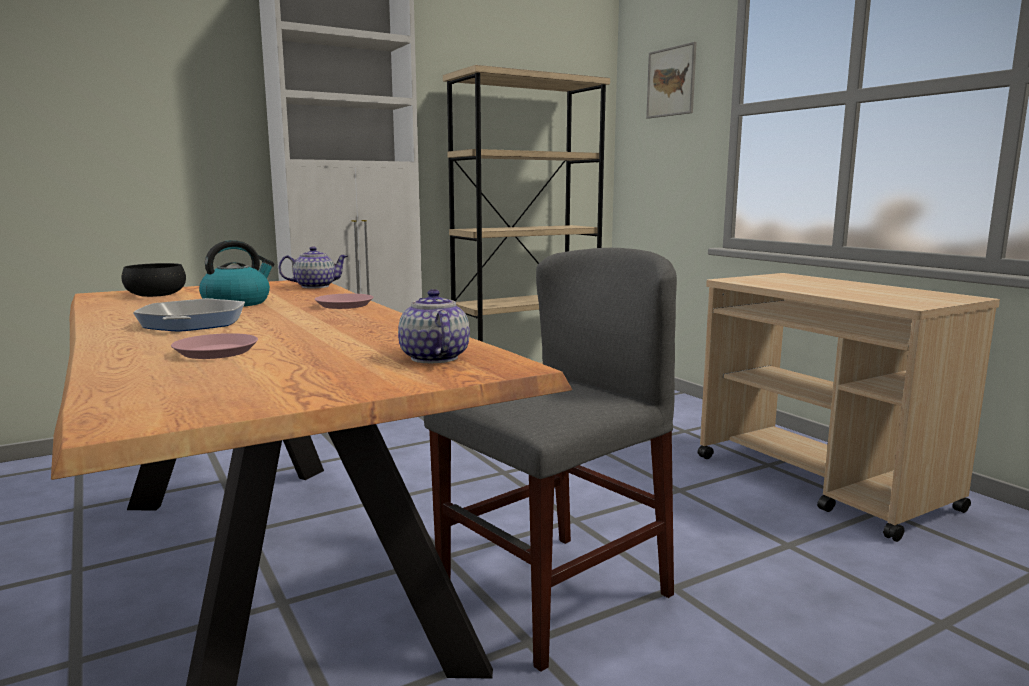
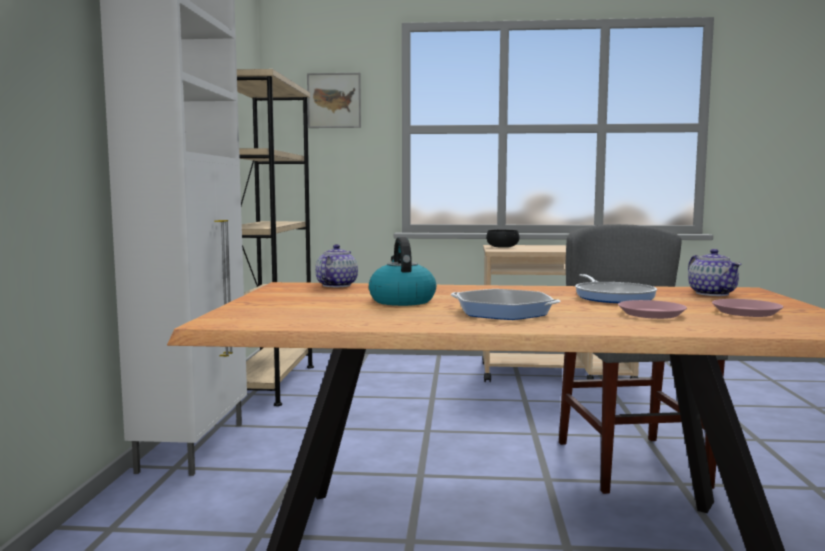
camera: 55 degrees left, 5 degrees down
(156, 294) = (275, 311): black bowl -> black bowl (502, 246)
(341, 335) = (613, 297): none -> frying pan
(344, 305) = (472, 288): pink plate -> pink plate (746, 312)
(434, 358) = (712, 293): teapot -> teapot turned 120 degrees counterclockwise

